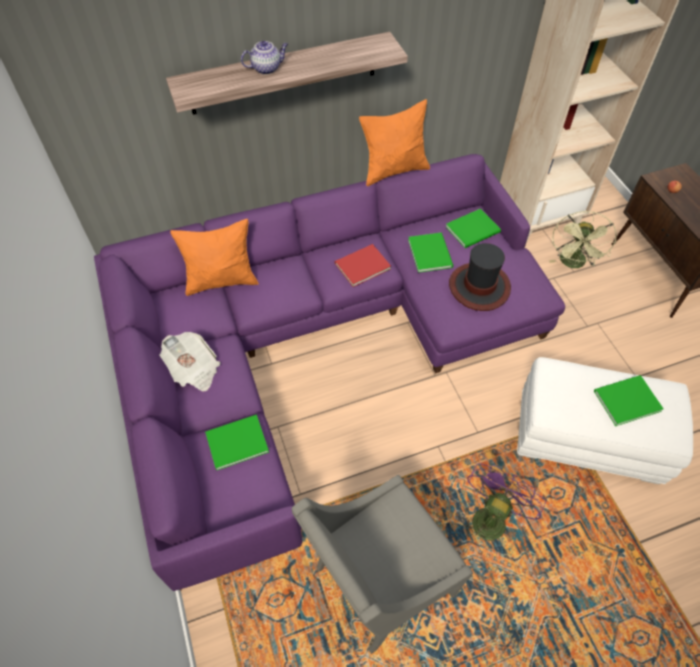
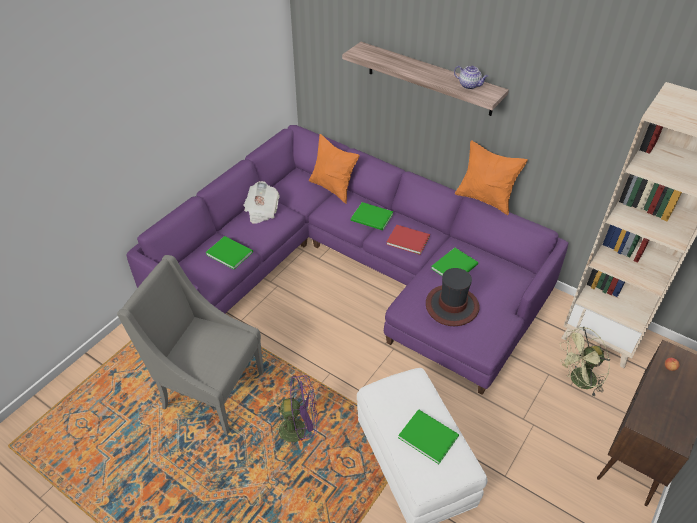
camera: 55 degrees right, 10 degrees down
(267, 68) = (410, 65): teapot -> teapot (469, 85)
(474, 230) = (503, 279): green book -> green book (372, 218)

